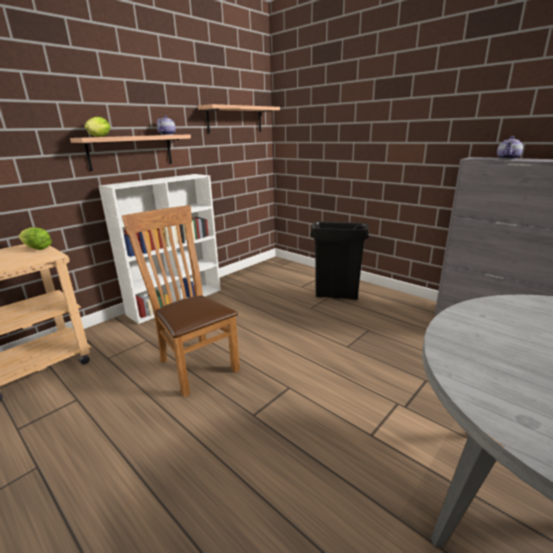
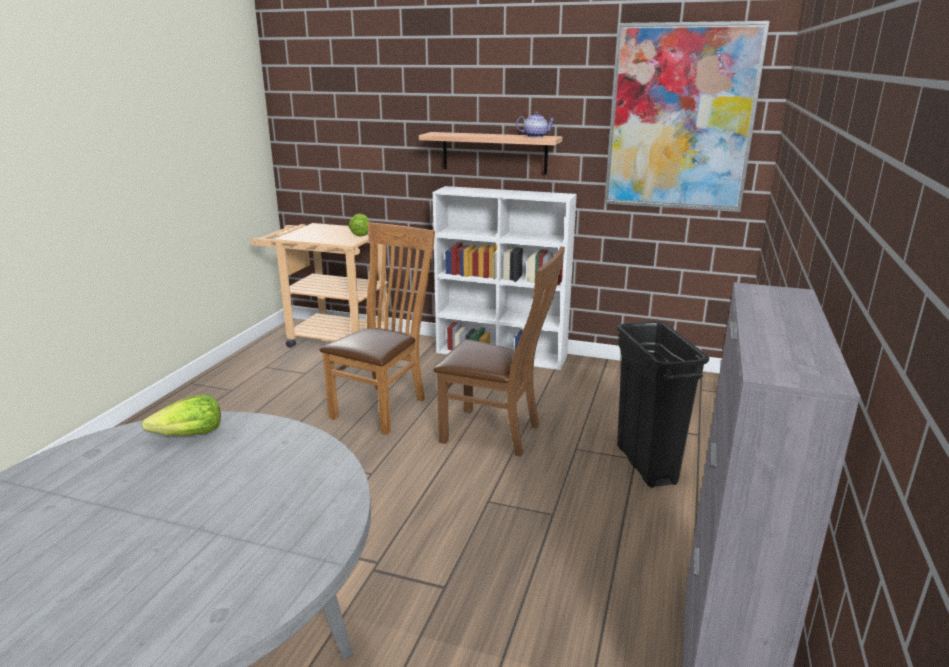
camera: 65 degrees right, 0 degrees up
(99, 136) = (445, 134): lettuce -> lettuce (189, 435)
(235, 120) = (680, 119): shelf -> picture
(275, 327) = (496, 433): none -> brown chair
(508, 158) = (782, 315): teapot -> none

